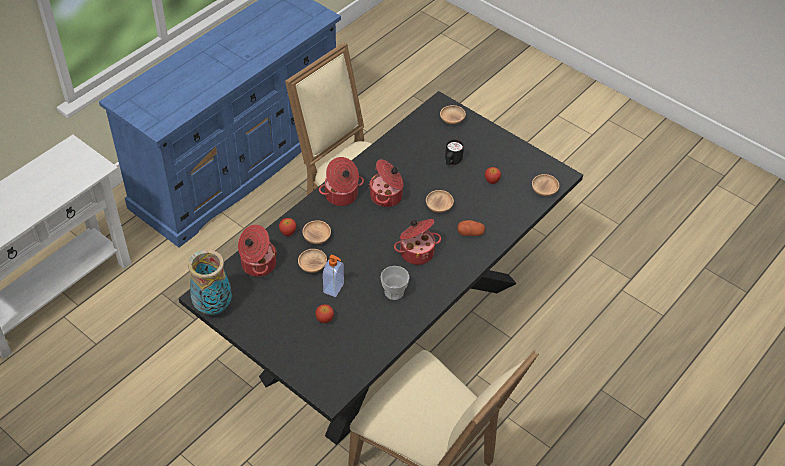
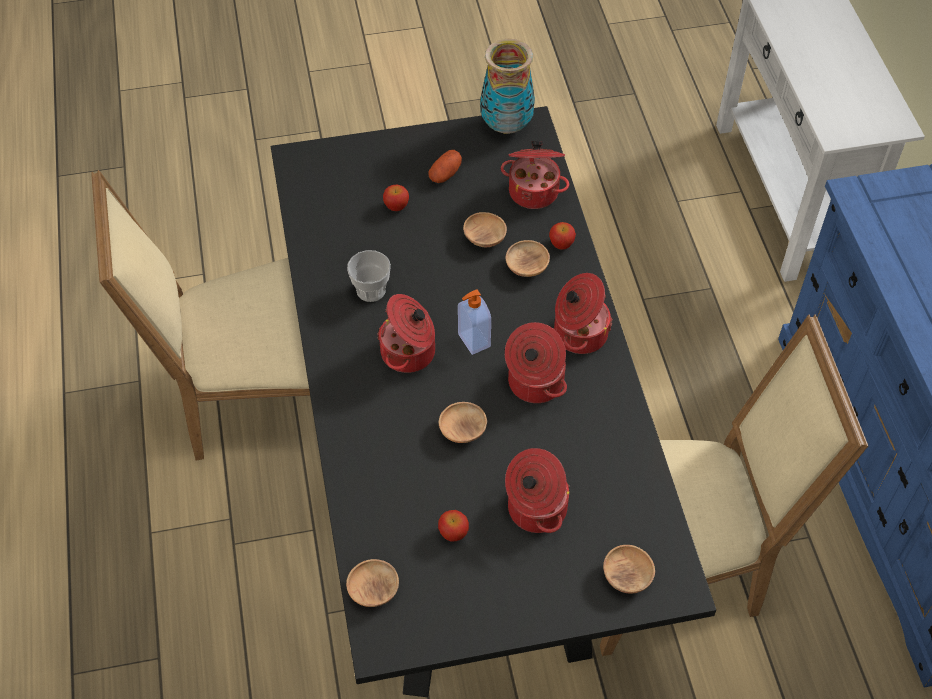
camera: 130 degrees right, 5 degrees up
(334, 288) = (431, 239): soap dispenser -> soap dispenser (473, 341)
(452, 162) = (535, 509): black mug -> cooking pot
(470, 233) = (384, 434): potato -> potato (445, 174)

